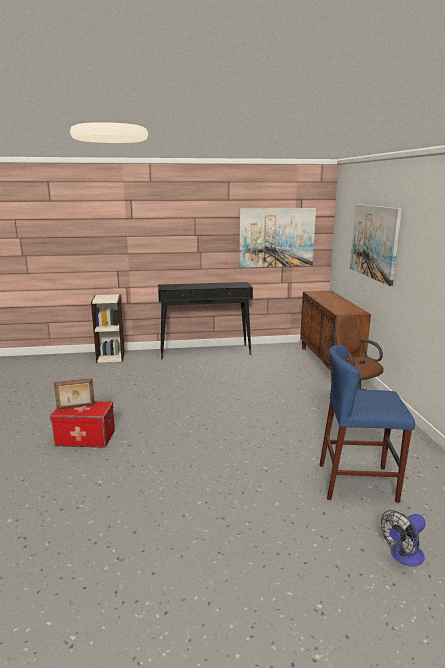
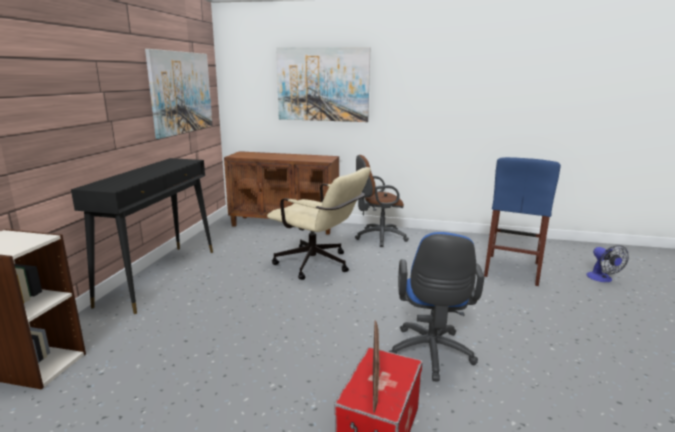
camera: 70 degrees left, 0 degrees up
(162, 447) = (431, 355): none -> blue office chair
(264, 389) = (319, 265): none -> beige office chair

